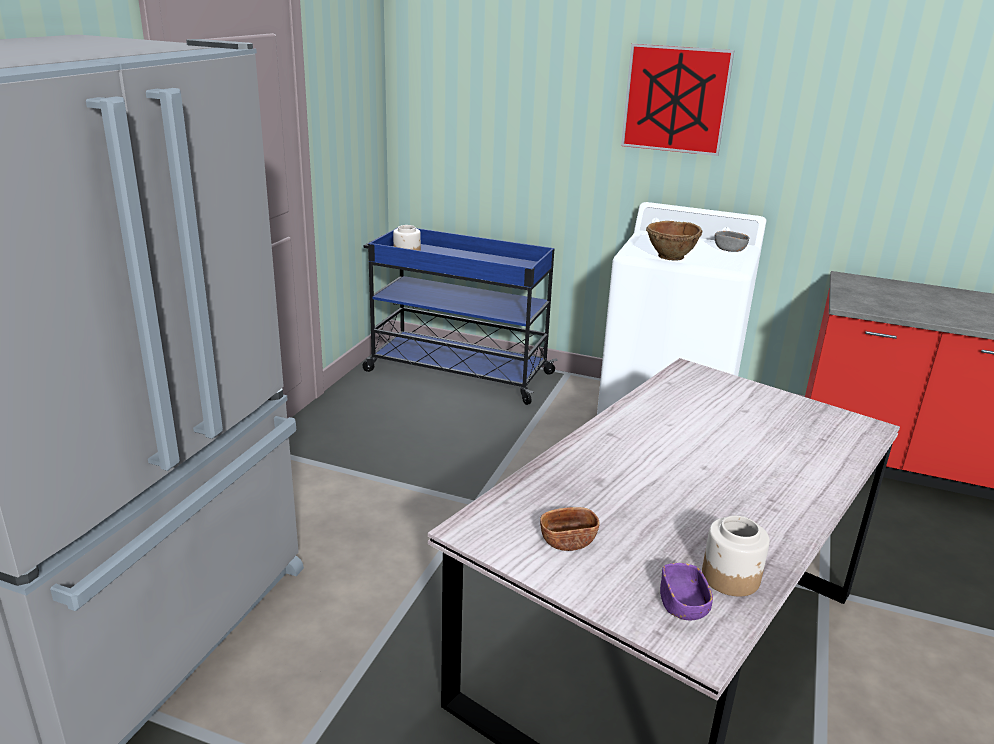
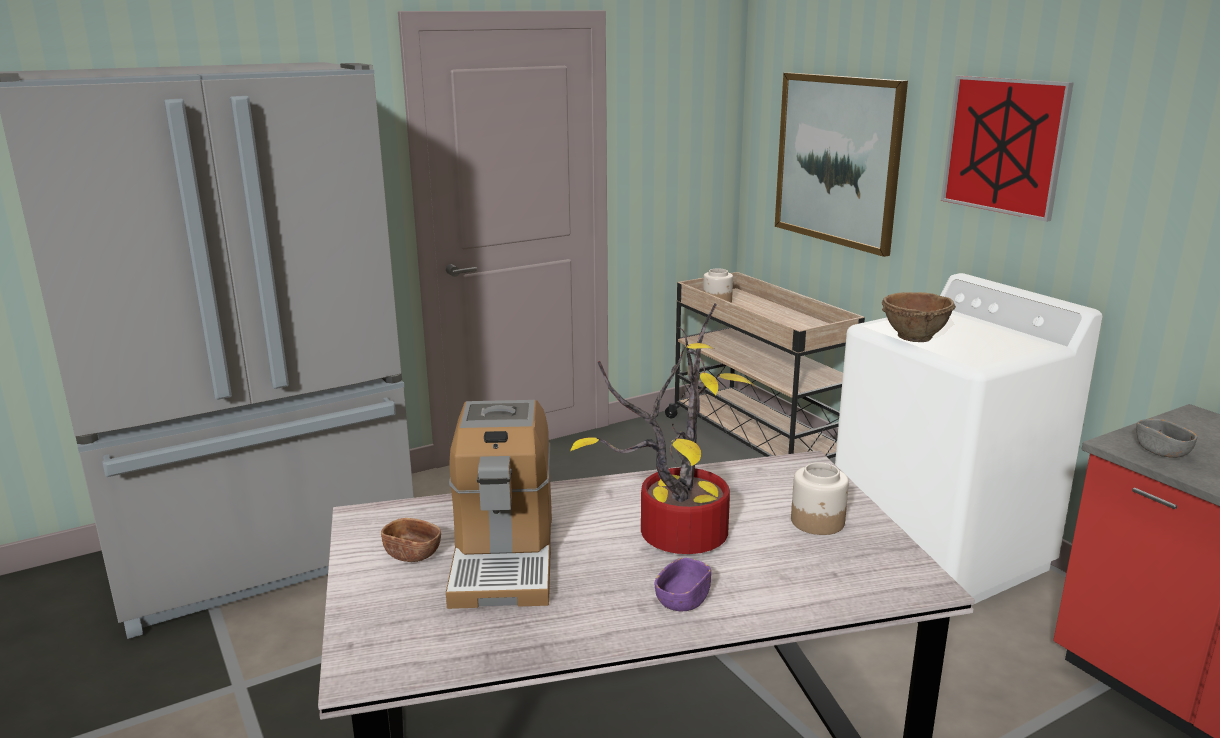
camera: 40 degrees right, 5 degrees down
(456, 372) = (755, 441): blue cart -> beige cart
(507, 117) = (837, 160): none -> picture
(633, 513) = (504, 557): none -> coffee machine
(682, 606) = (405, 638): purple bowl -> purple bowl (682, 600)
(703, 445) = (681, 531): none -> potted plant
(729, 249) = (1016, 344): grey bowl -> grey bowl (1161, 451)
(731, 577) = (486, 639): jar -> jar (818, 522)

